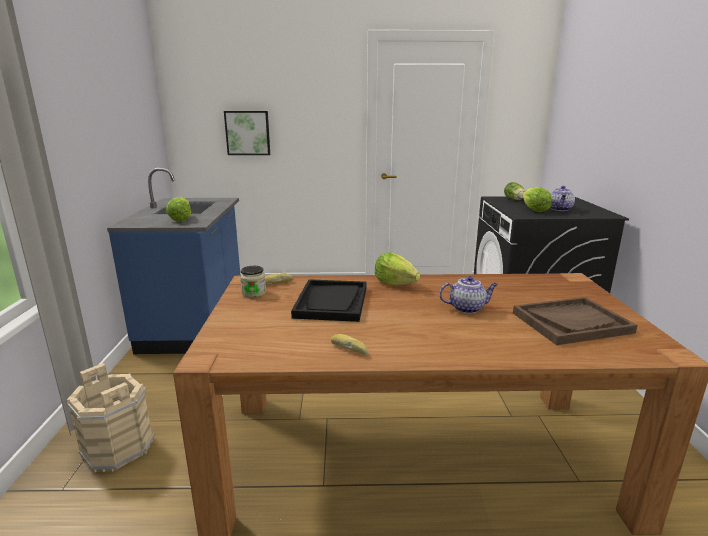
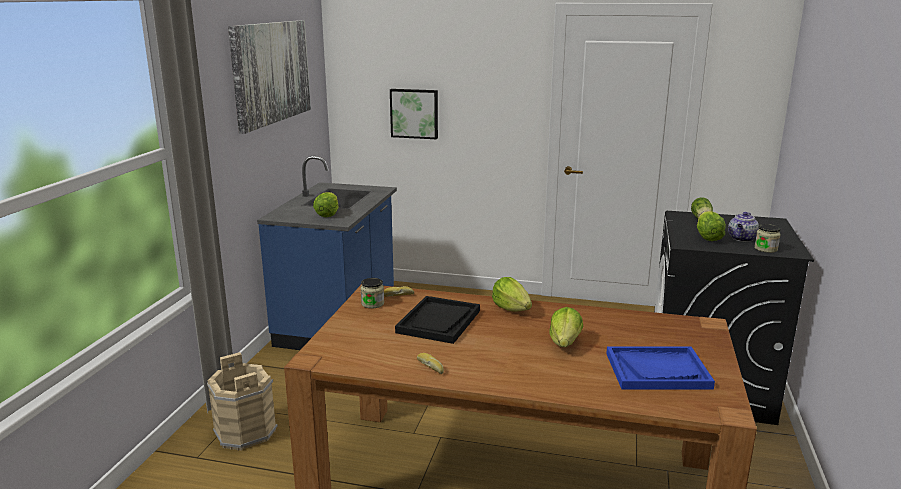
camera: 15 degrees right, 0 degrees up
(108, 81) = (271, 72): none -> picture
(467, 308) = (565, 343): teapot -> lettuce
(571, 322) = (657, 370): brown tray -> blue tray
(586, 214) = (765, 249): none -> jar

